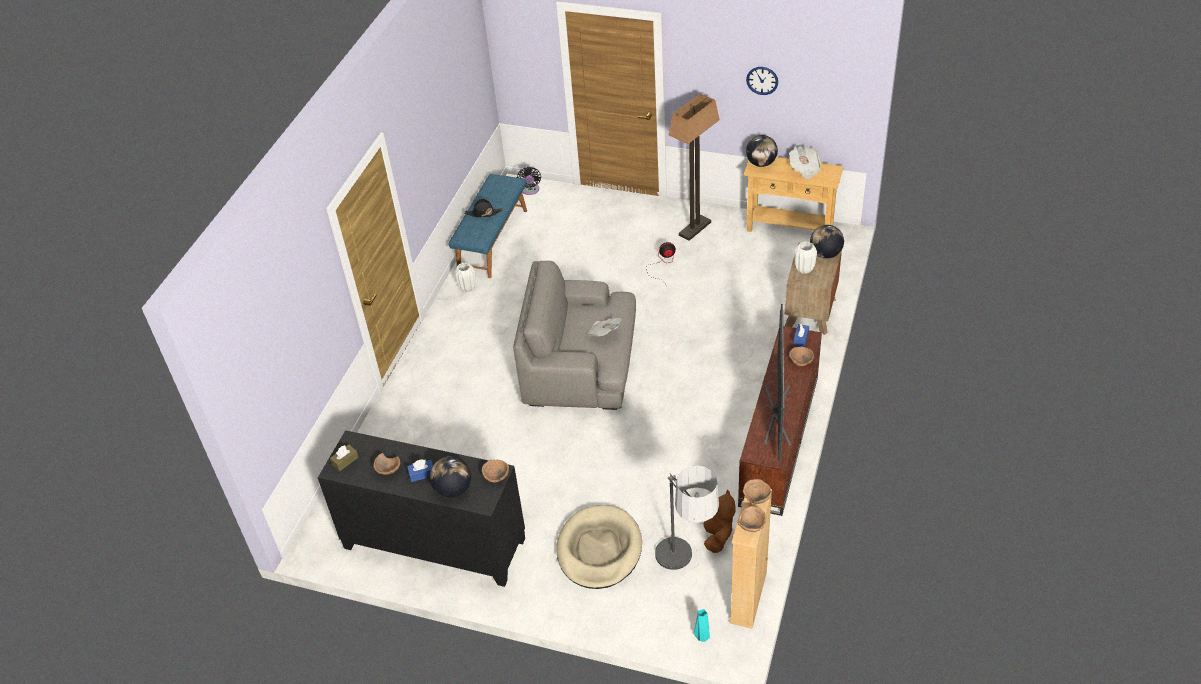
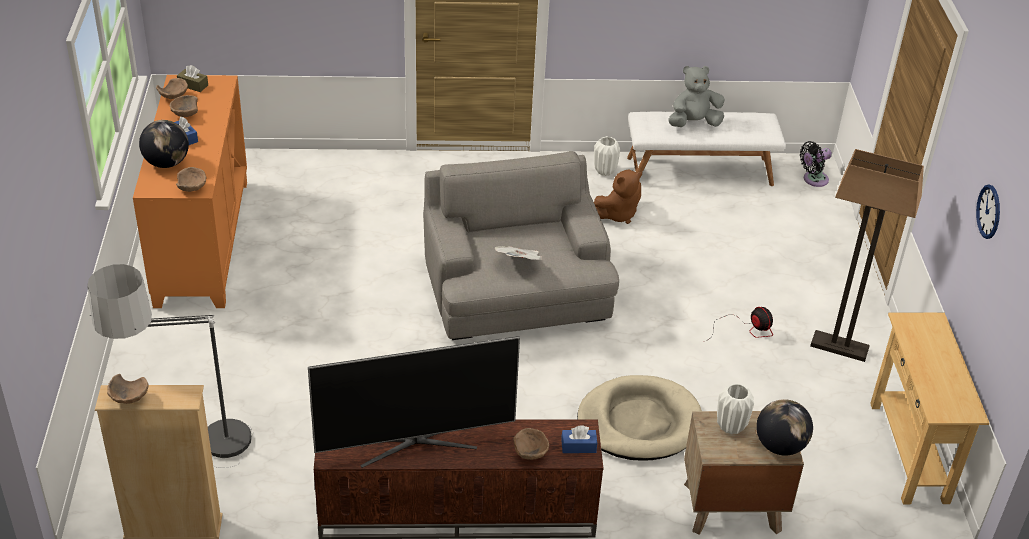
camera: 65 degrees right, 5 degrees down
(434, 544) = (201, 241): black cabinet -> orange cabinet
(483, 213) = (693, 123): black hat -> grey plush toy
(492, 240) = (699, 170): blue bench -> white bench
(599, 549) = (221, 373): beige dog bed -> beige dog bed (639, 422)
(703, 637) = (104, 493): turquoise vase -> none
(715, 533) = (271, 475): brown plush toy -> brown plush toy (617, 214)
(757, 498) = (179, 397): brown bowl -> brown bowl (174, 98)
(761, 163) = (926, 327): globe -> none
(804, 169) = (947, 377): newspaper -> none

